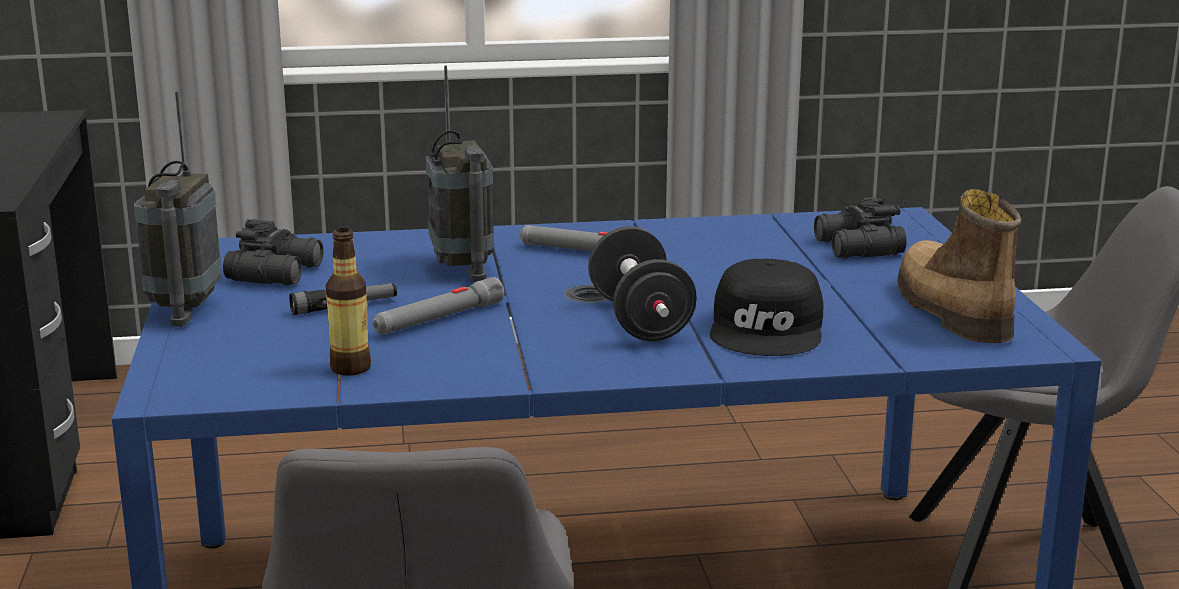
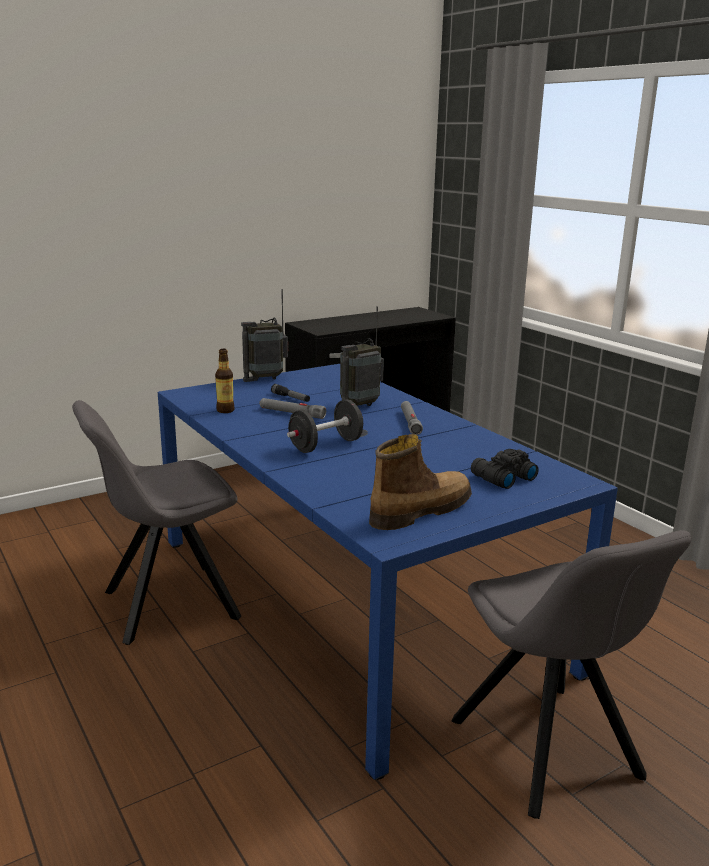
camera: 65 degrees right, 0 degrees up
(278, 273) = (318, 382): black binoculars -> none
(769, 329) = (342, 472): black cap -> none

